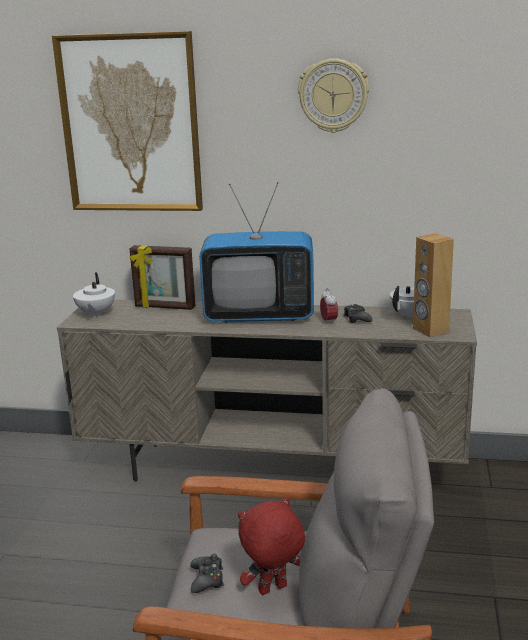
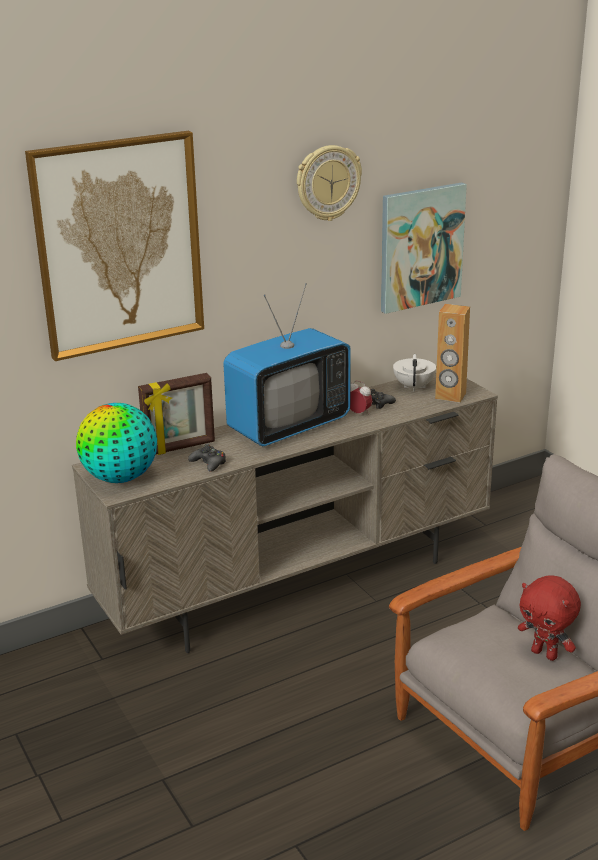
camera: 40 degrees left, 5 degrees up
(95, 314) = (120, 478): white teapot -> globe
(207, 579) = (498, 669): black game controller -> black game controller (209, 463)
(273, 590) = (545, 654): red plush toy -> red plush toy turned 75 degrees counterclockwise
(444, 177) = (420, 247): none -> picture

